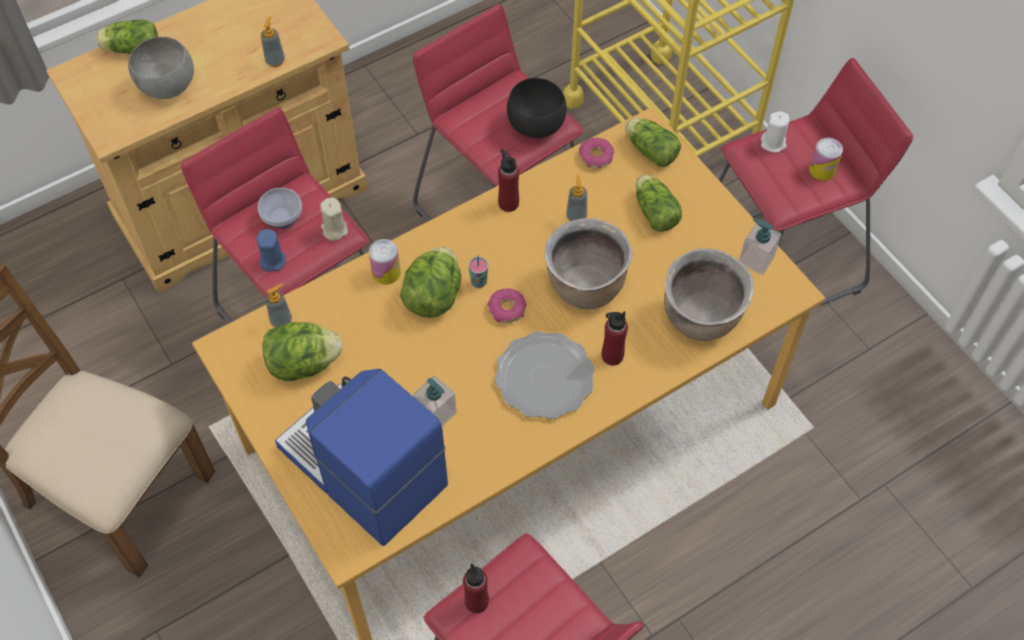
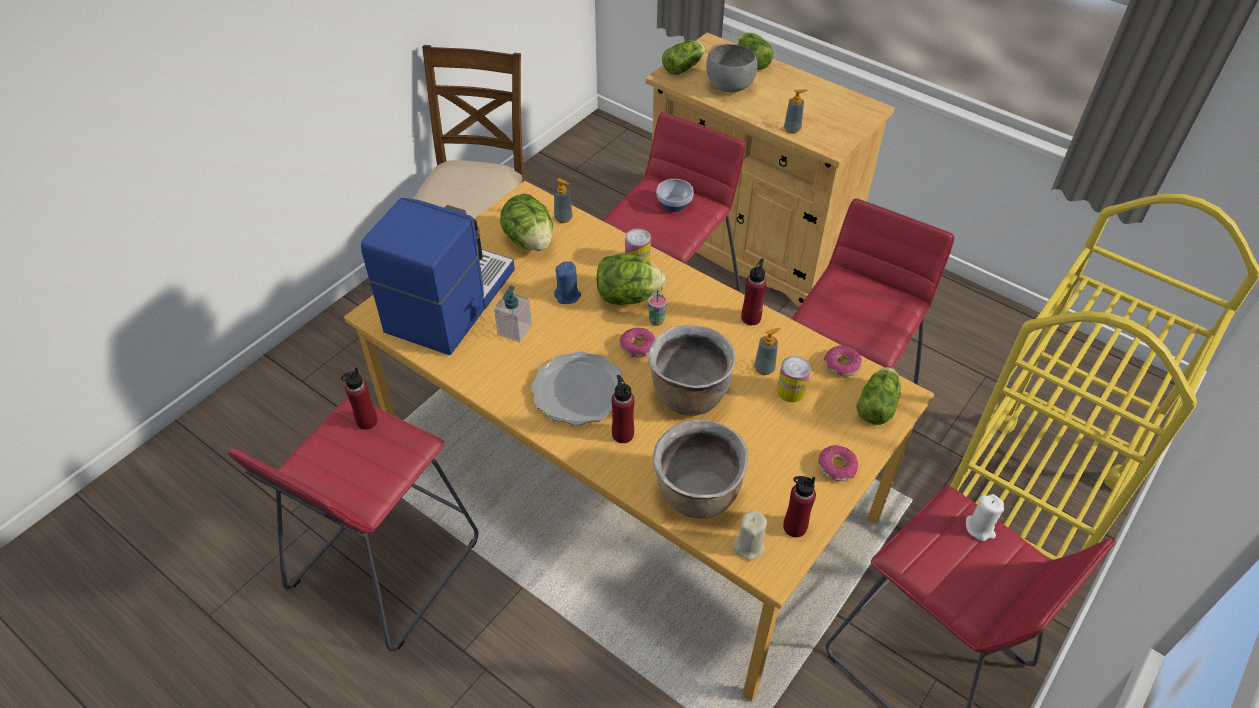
camera: 70 degrees right, 10 degrees down
(272, 260) = (631, 211): blue candle -> blue candle (568, 296)
(334, 230) = (679, 236): beige candle -> beige candle (748, 546)
(535, 125) = (868, 328): black bowl -> none
(654, 211) = (806, 426): lettuce -> lettuce (684, 67)
(706, 206) = (837, 467): none -> donut
(756, 259) = (794, 527): soap dispenser -> red bottle
(822, 170) = (975, 585): can -> can (791, 391)

